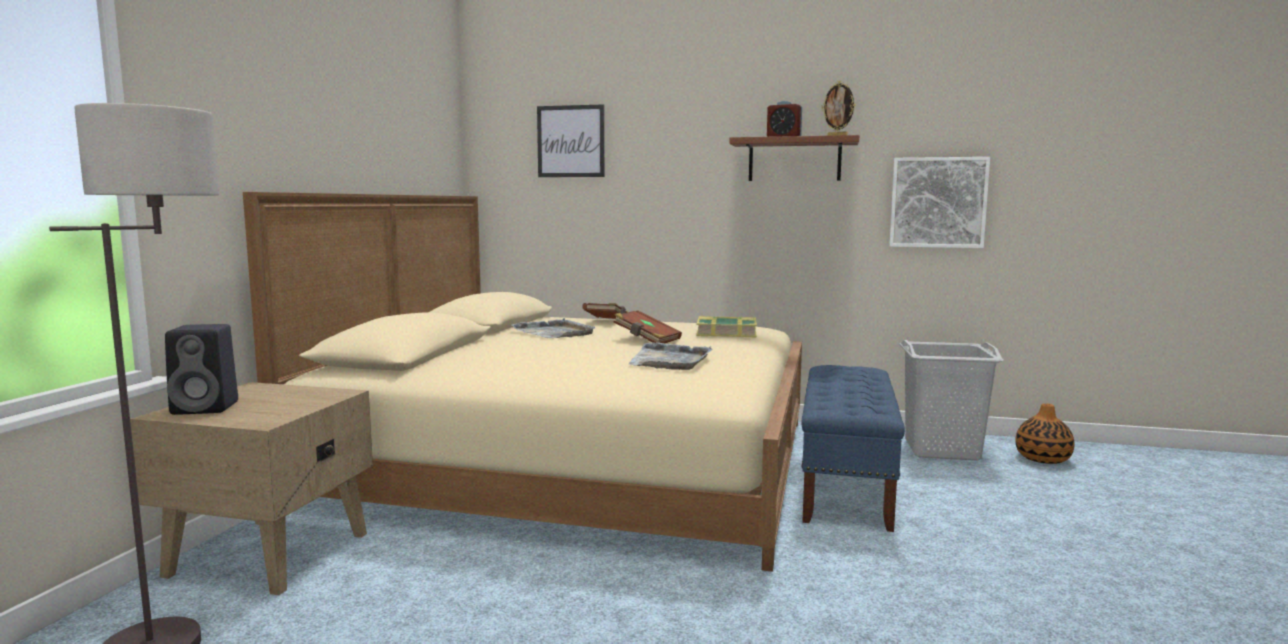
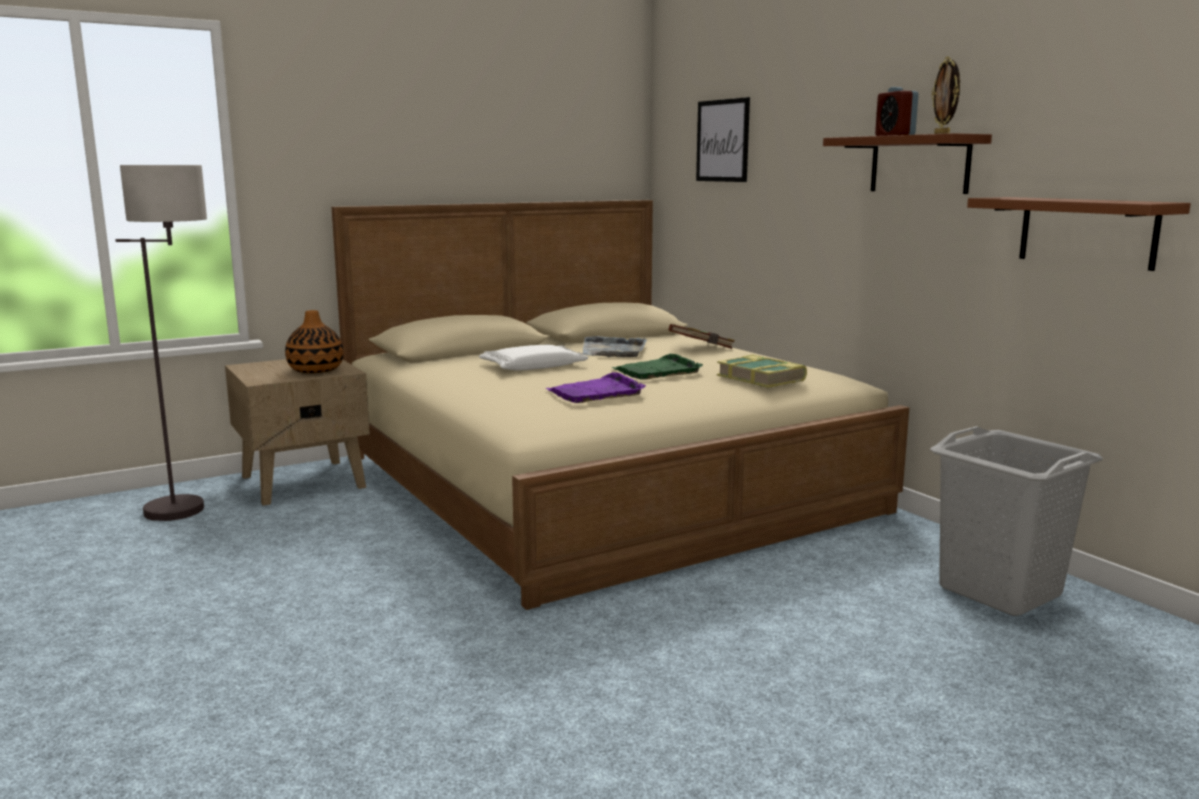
camera: 45 degrees right, 5 degrees up
(207, 408) = (266, 366): black speaker -> none
(538, 352) = (533, 365): none -> white pillow
(646, 340) = (657, 371): brown book -> green tray
(669, 360) = (596, 392): grey tray -> purple tray
(845, 484) = (778, 579): blue bench -> none
(938, 202) = (1087, 232): picture -> brown shelf
(1043, 459) = (1124, 648): vase -> vase (315, 370)

